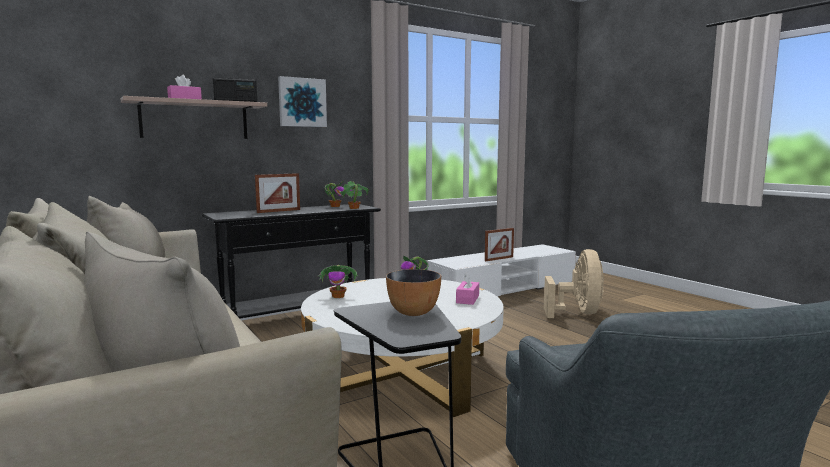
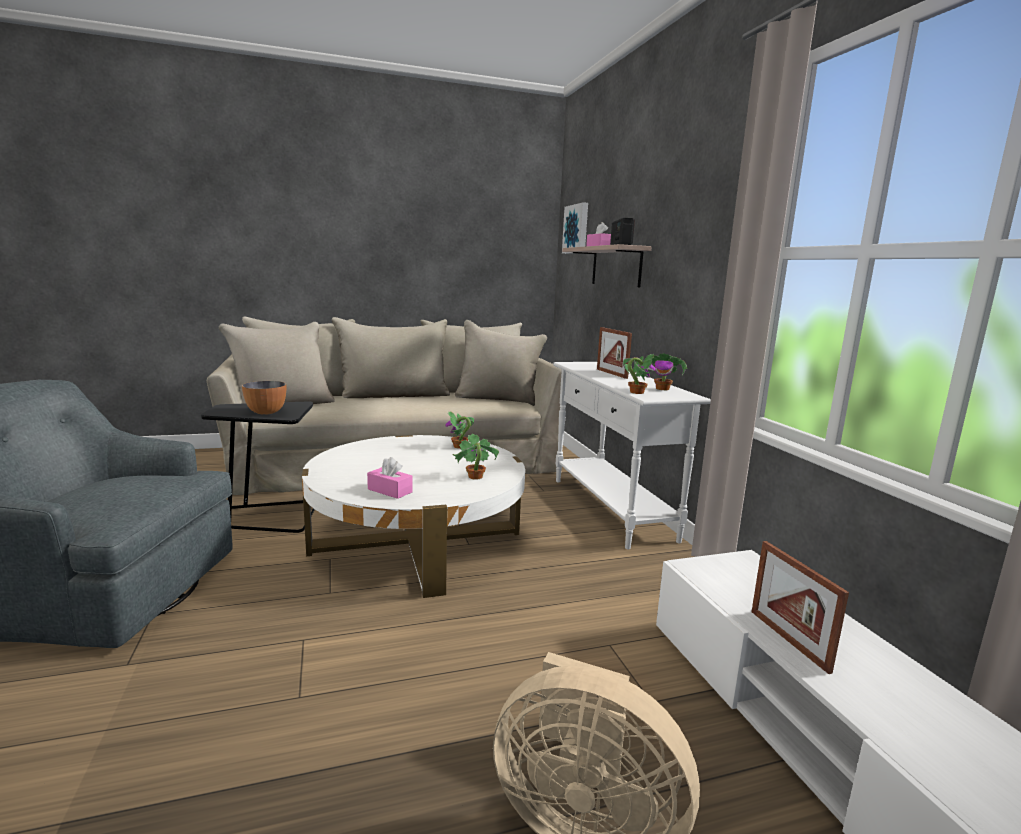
camera: 105 degrees right, 5 degrees up
(299, 319) = (611, 509): black console table -> white console table
(302, 102) = (684, 238): picture -> picture (577, 229)

